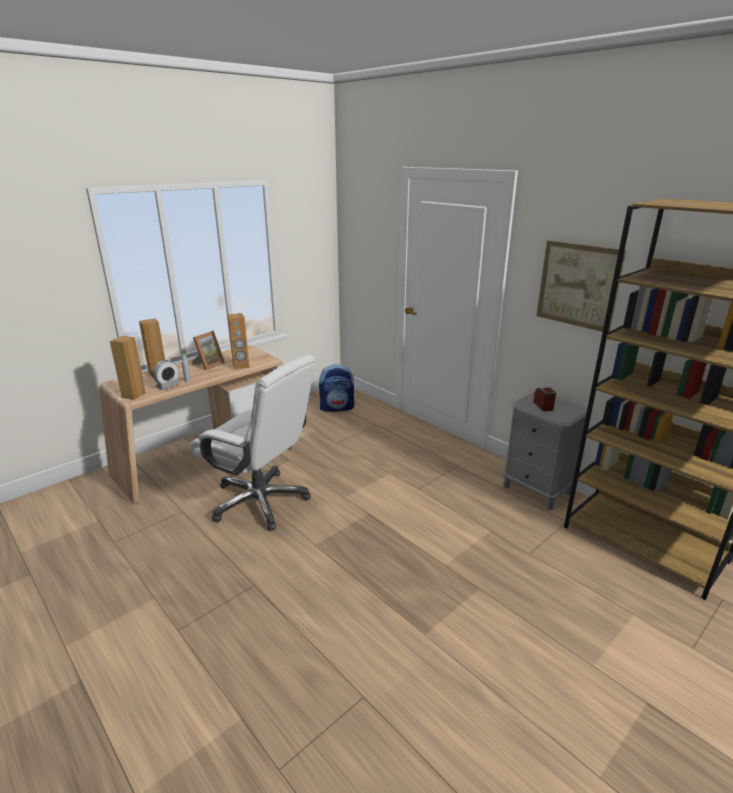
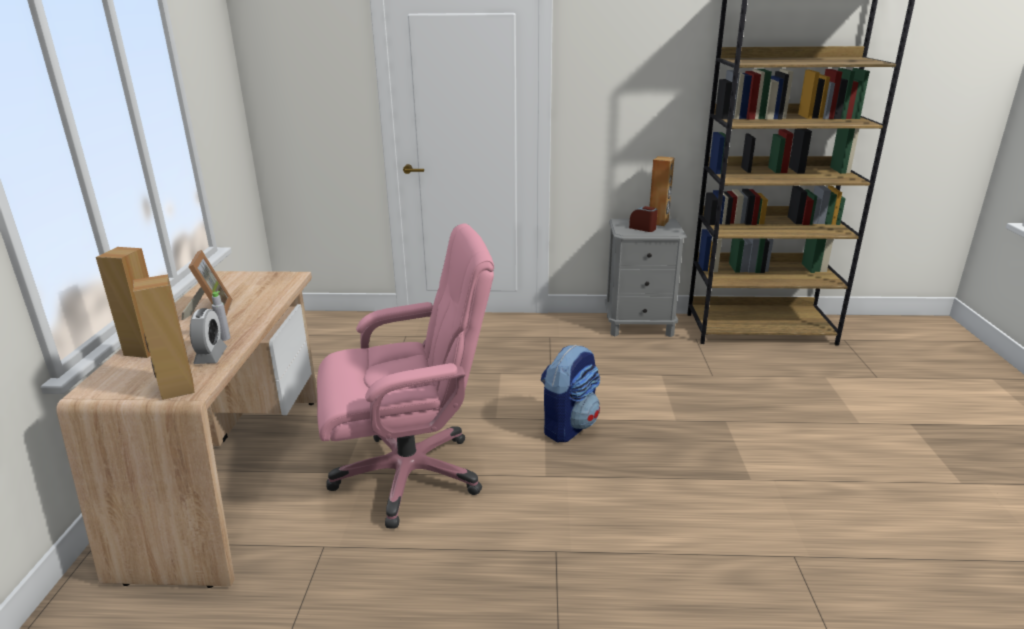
camera: 45 degrees left, 0 degrees up
(241, 366) = (269, 296): brown speaker -> brown speaker (658, 222)
(260, 501) = (410, 474): white office chair -> pink office chair
(337, 407) = (326, 338): backpack -> backpack (568, 426)
(578, 285) = (644, 89): picture -> none

